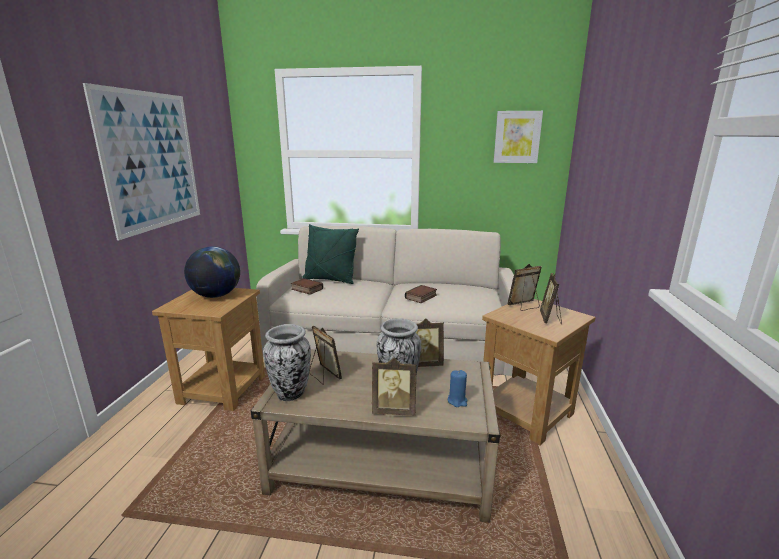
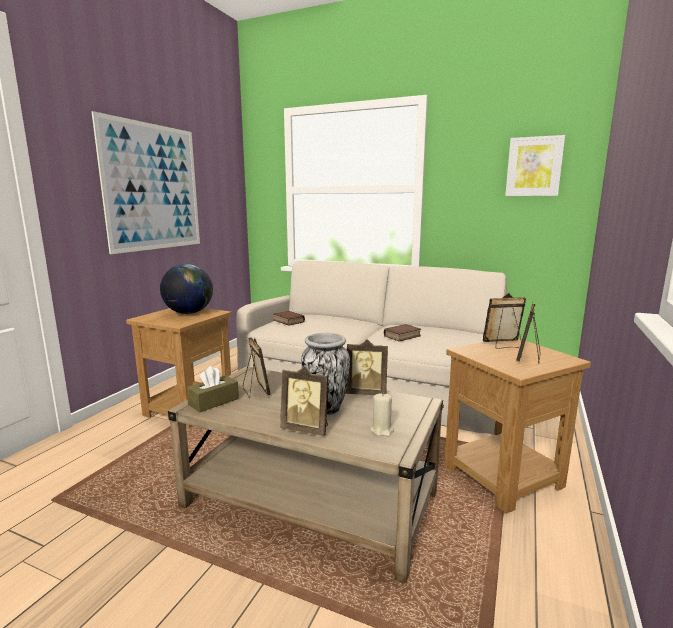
camera: 15 degrees right, 5 degrees down
(291, 394) = (213, 402): vase -> brown tissue box
(330, 280) = (317, 315): green pillow -> none
(457, 401) = (382, 430): blue candle -> beige candle

